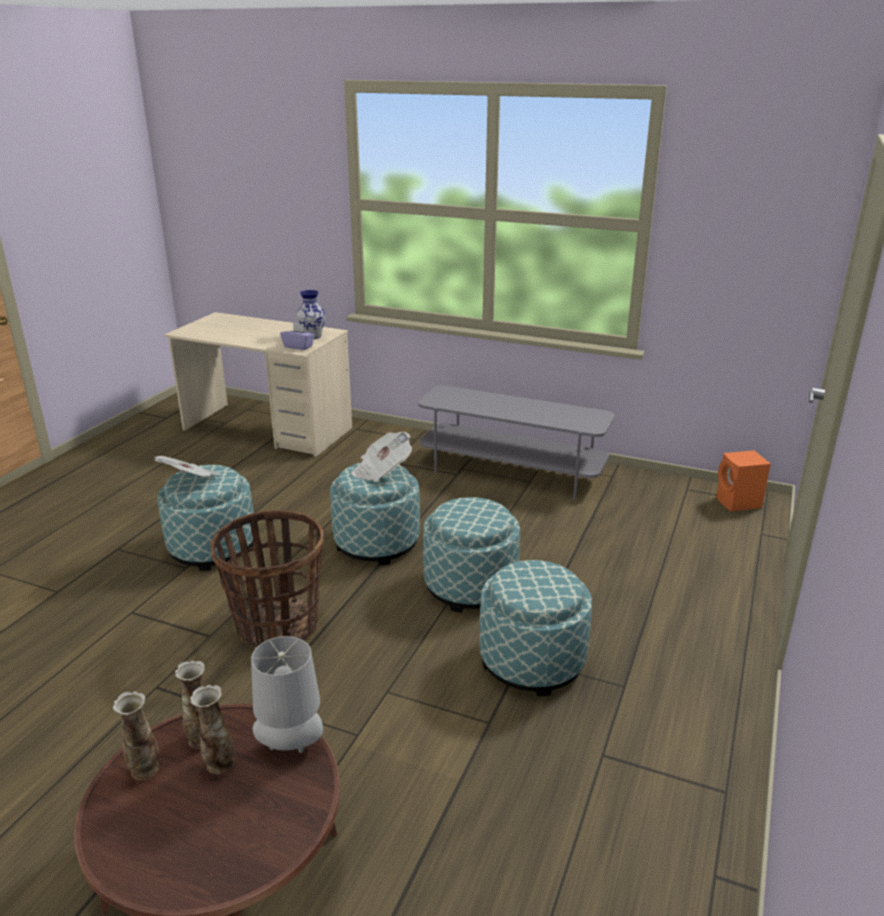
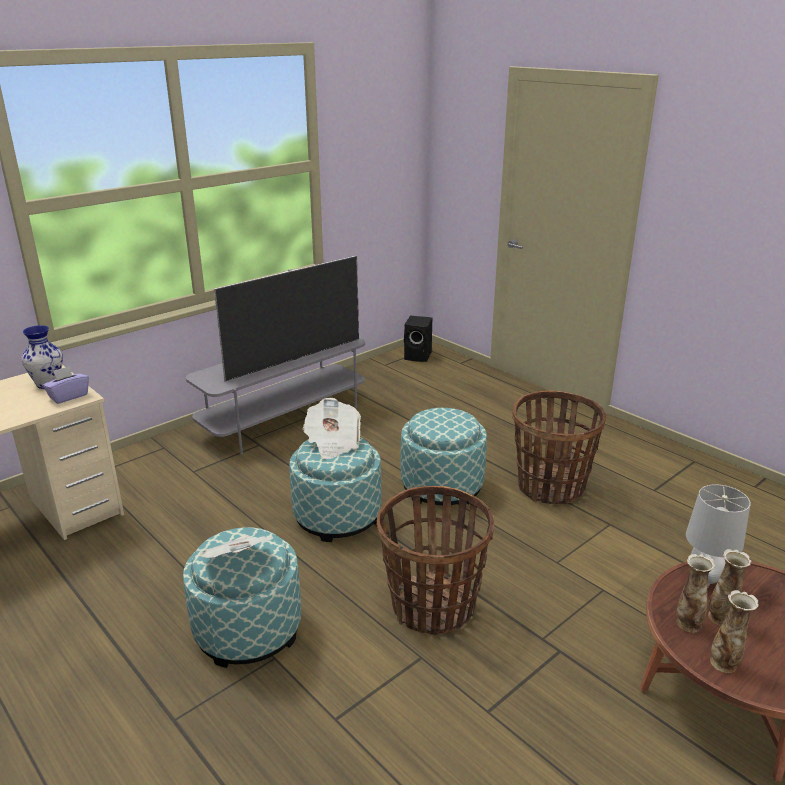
camera: 65 degrees left, 0 degrees up
(519, 414) = (294, 359): none -> television
(532, 661) = (550, 487): ottoman -> basket
(738, 503) = (419, 356): orange speaker -> black speaker

